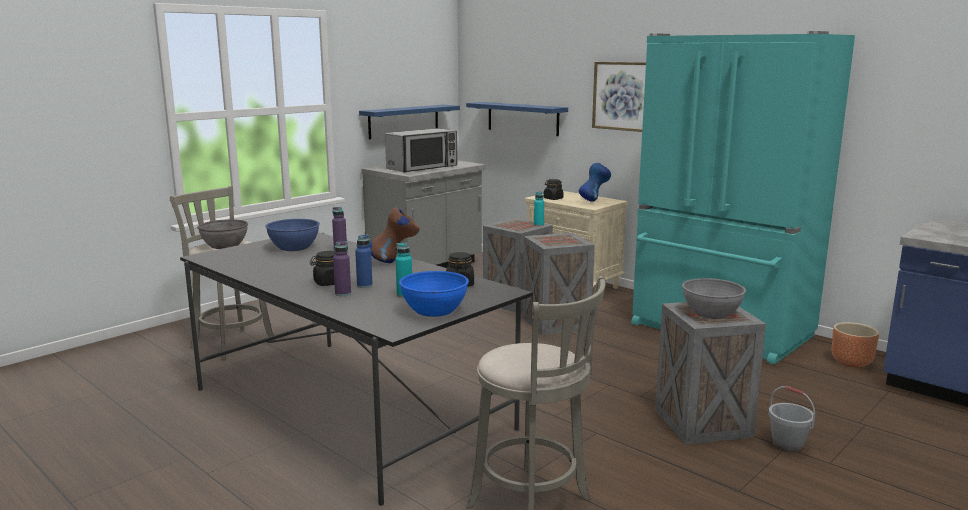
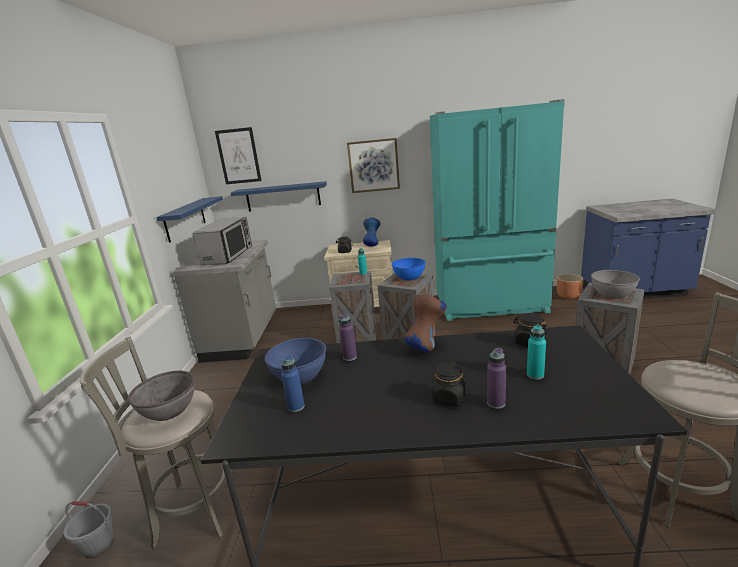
camera: 40 degrees left, 5 degrees up
(364, 285) = (482, 383): blue bottle -> blue bottle (296, 407)
(434, 310) = (597, 377): blue bowl -> blue bowl (409, 277)
(489, 63) = (238, 156): none -> picture
(787, 445) = (651, 357): grey bucket -> grey bucket (98, 545)

